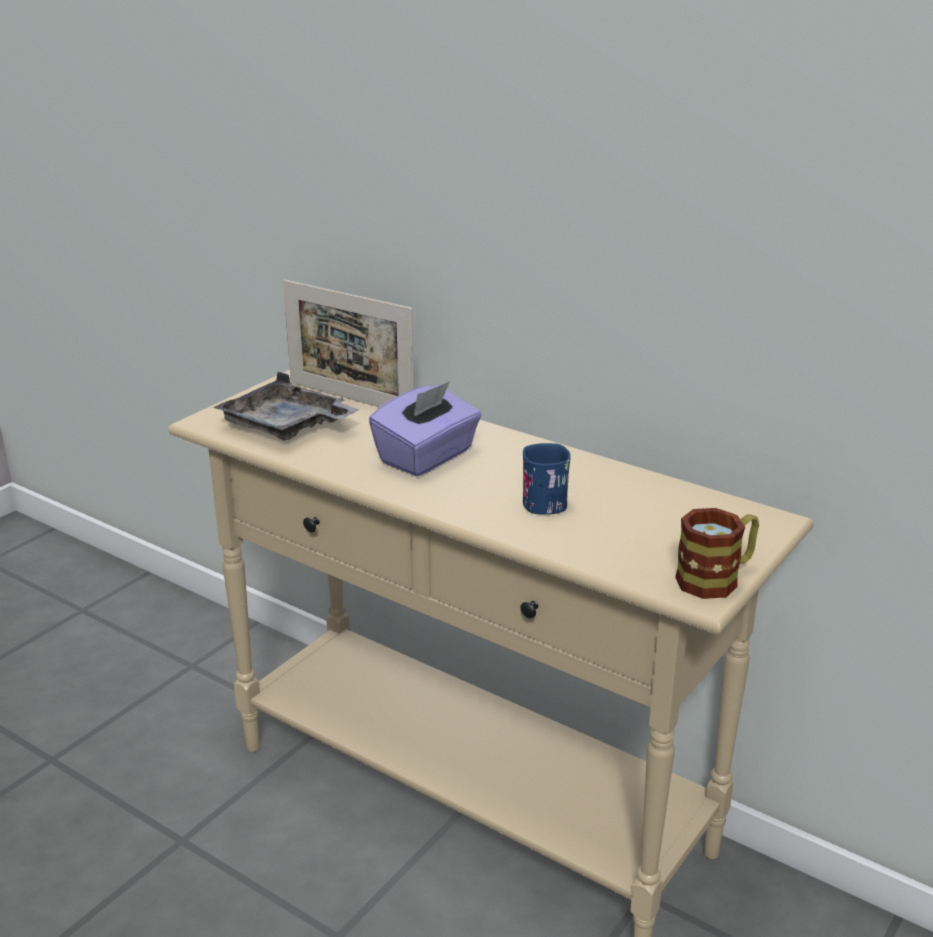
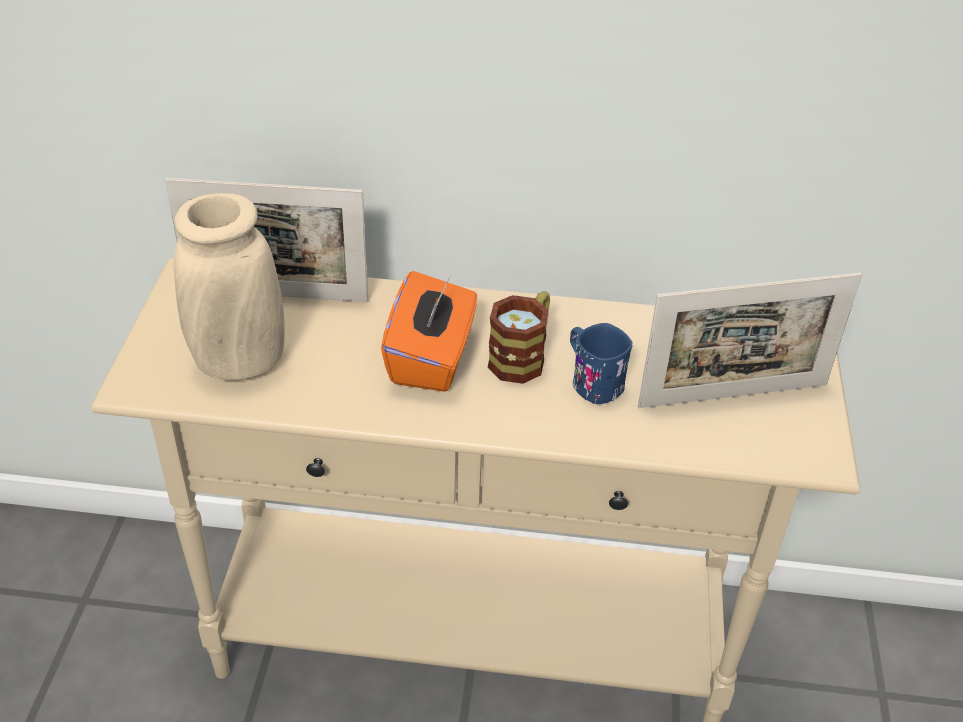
camera: 30 degrees left, 15 degrees up
(286, 426) = (239, 362): grey tray -> beige vase
(427, 457) = (431, 358): purple tissue box -> orange tissue box
(660, 538) = (733, 395): none -> picture frame
(717, 578) = (817, 429): mug -> mug (522, 356)

